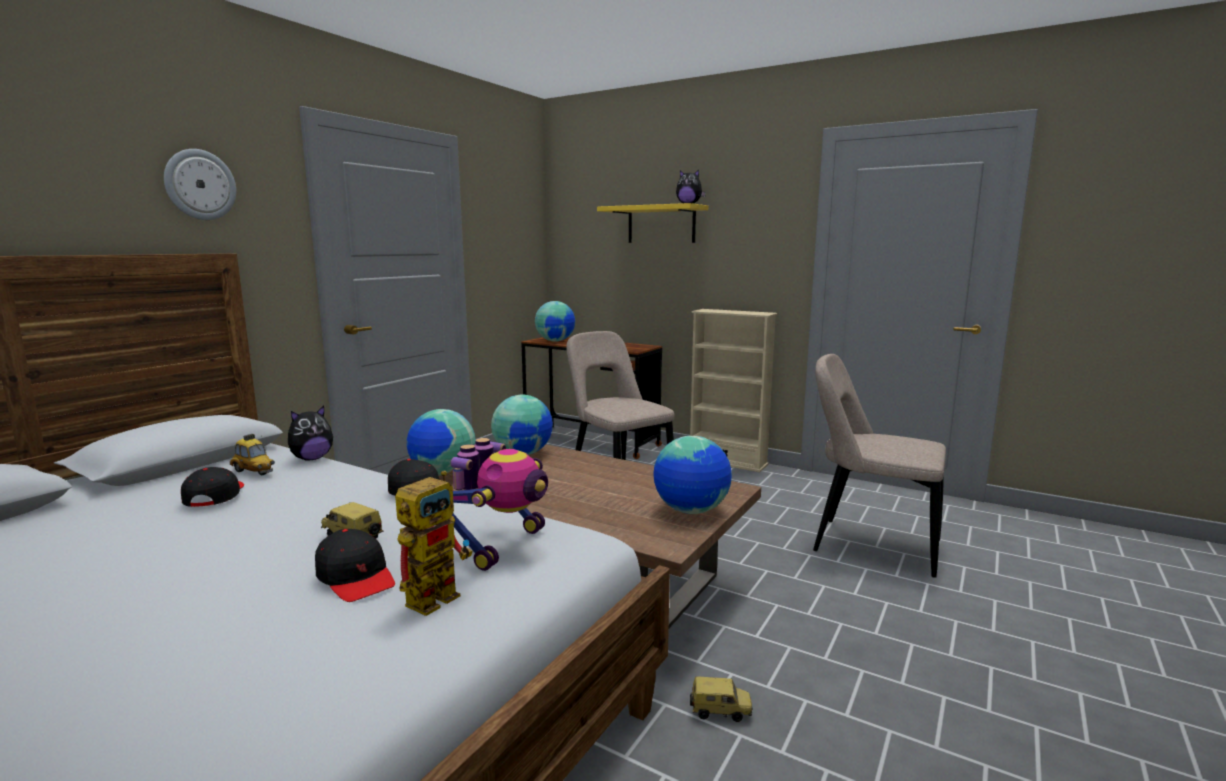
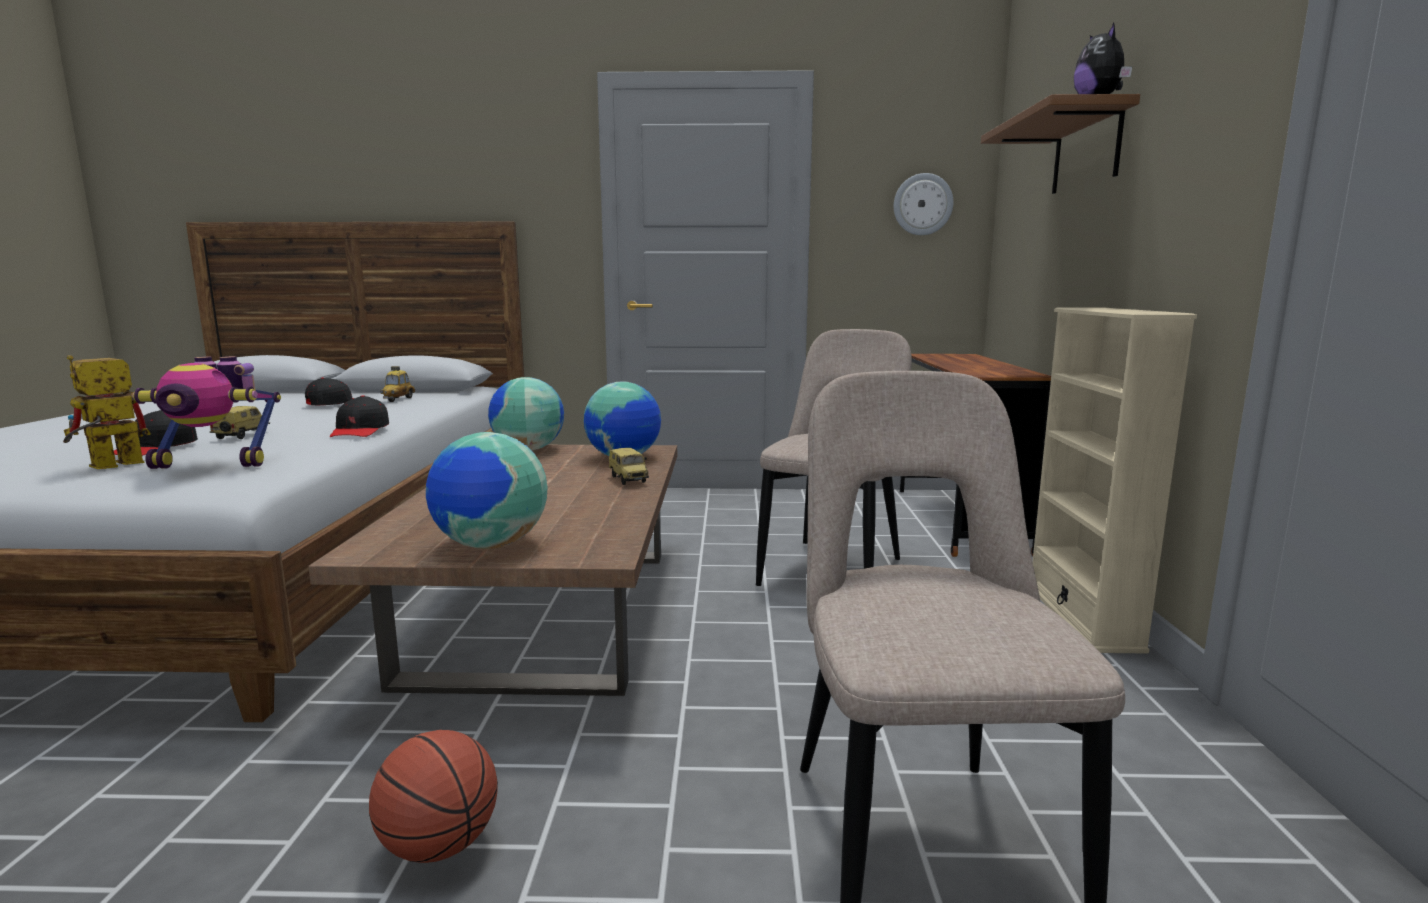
camera: 60 degrees right, 0 degrees up
(200, 185) = (495, 161): wall clock -> wall clock (922, 204)
(312, 458) = (442, 401): plush toy -> none
(438, 594) = (106, 467): toy robot -> toy robot turned 120 degrees clockwise
(555, 341) = (944, 357): globe -> none
(661, 224) = (1086, 151): yellow shelf -> brown shelf
(720, 711) = (262, 771): toy car -> toy car (630, 480)
(829, 650) = (440, 845): none -> basketball

